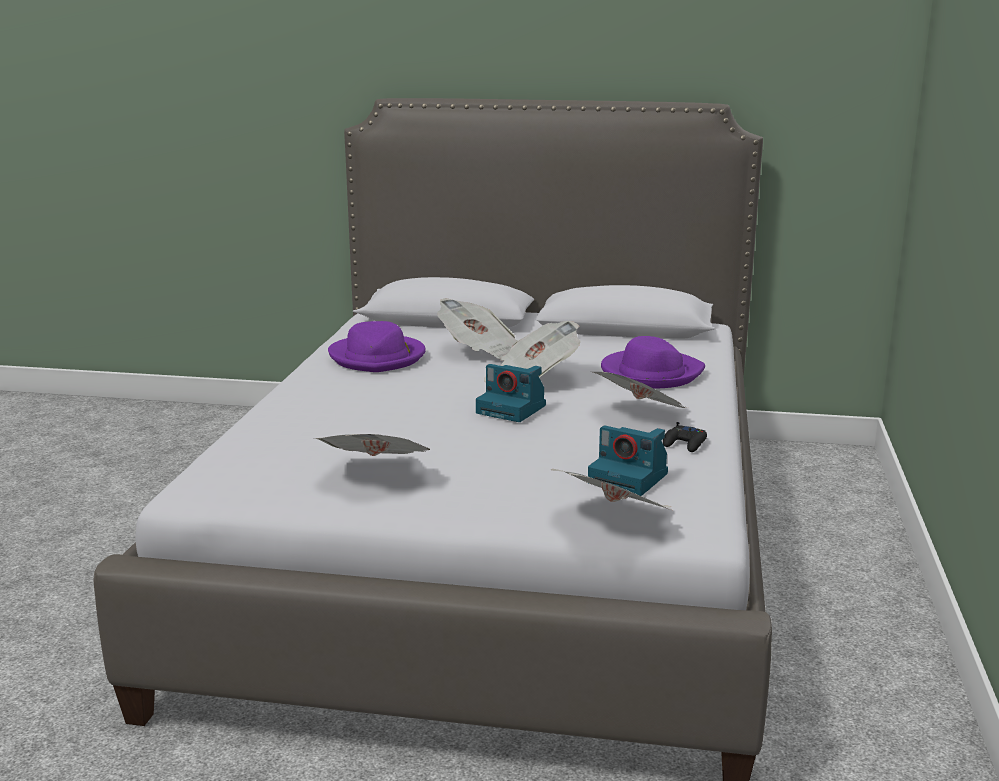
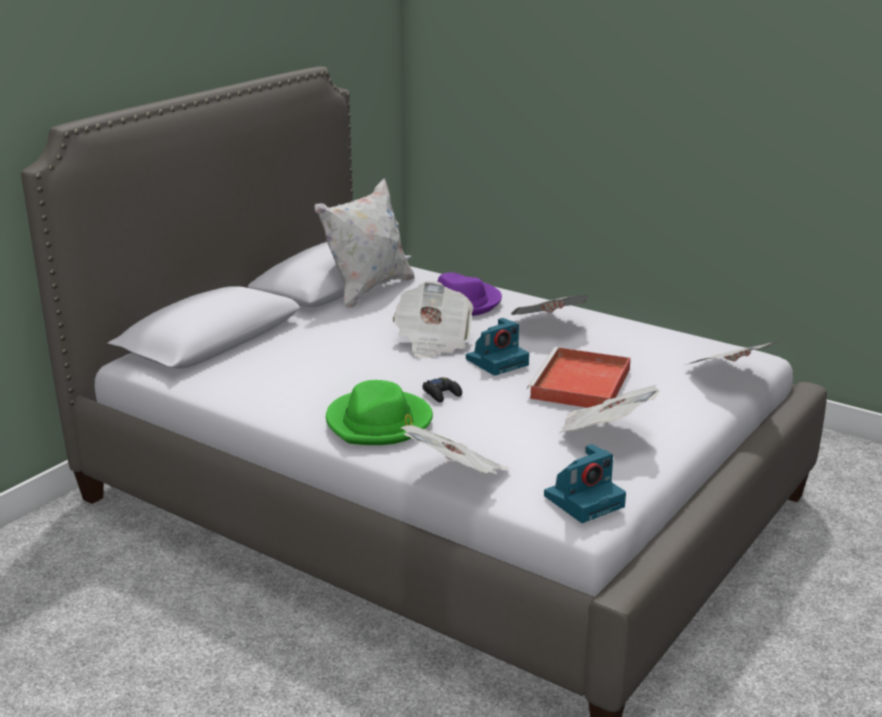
camera: 65 degrees left, 5 degrees up
(329, 392) = (379, 422): none -> green hat
(378, 357) = (300, 387): purple hat -> none
(480, 352) = (335, 345): newspaper -> newspaper (456, 475)
(494, 450) = (580, 385): none -> red tray
(627, 339) = (367, 290): none -> white pillow
(630, 478) = (660, 355): camera -> camera (584, 500)
(685, 444) = (611, 326): black game controller -> black game controller (442, 394)

